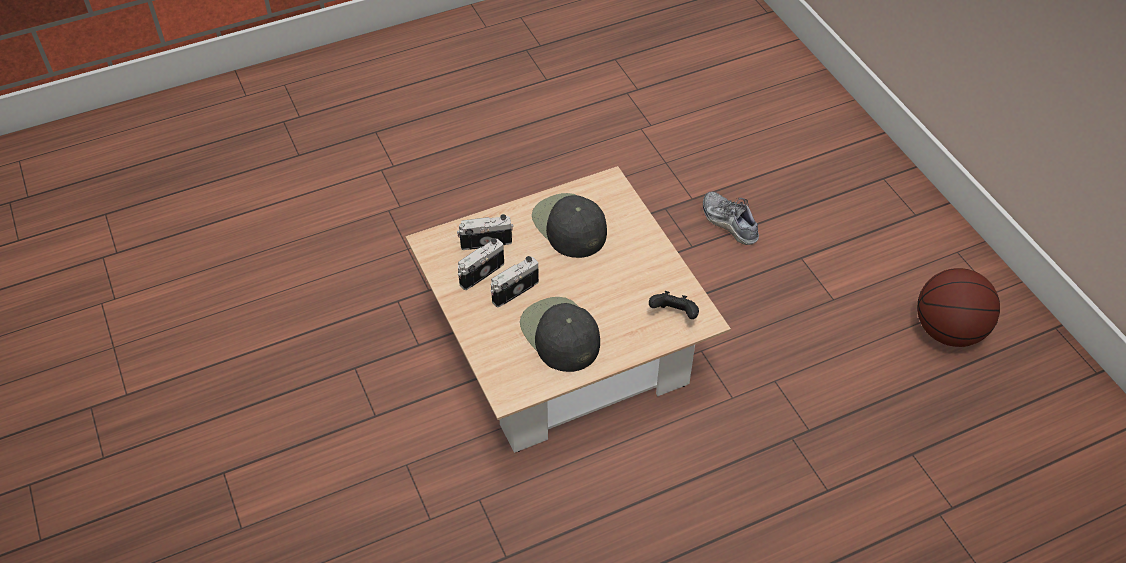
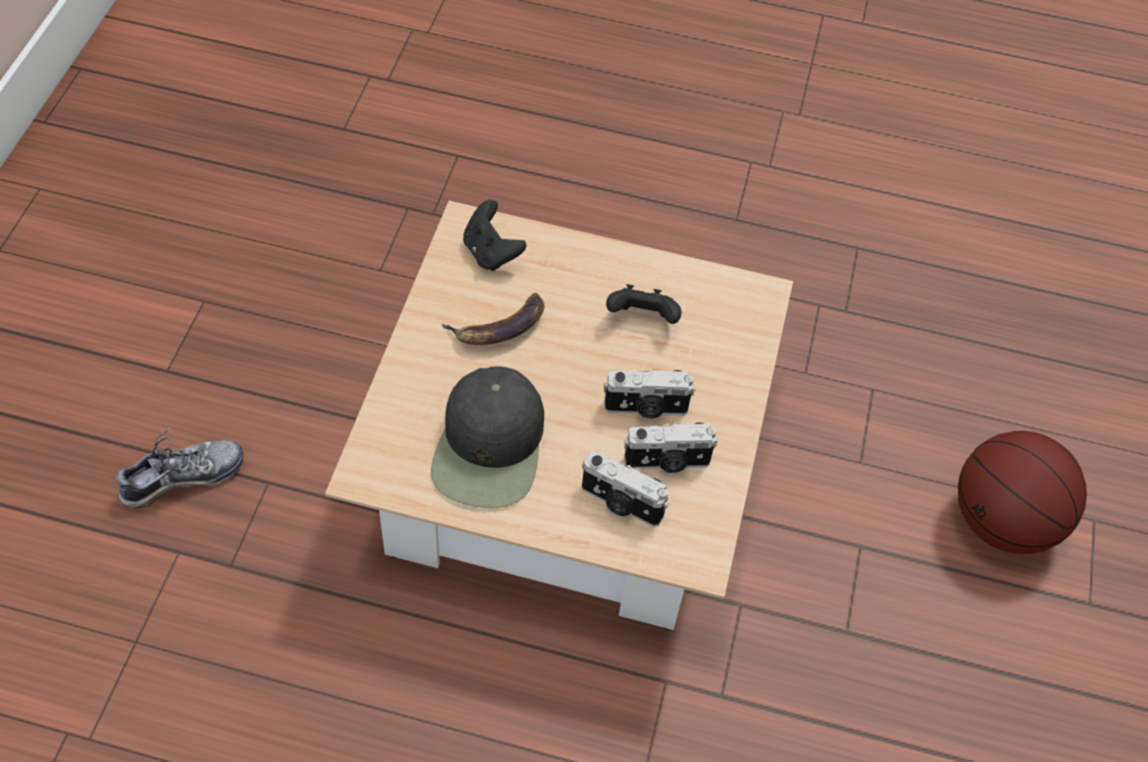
camera: 145 degrees left, 5 degrees up
(559, 334) = (642, 318): black cap -> black game controller
(625, 280) = (499, 328): none -> banana
(729, 223) = (183, 478): shoe -> shoe turned 120 degrees counterclockwise
(948, 331) = (144, 189): basketball -> basketball (1002, 521)

